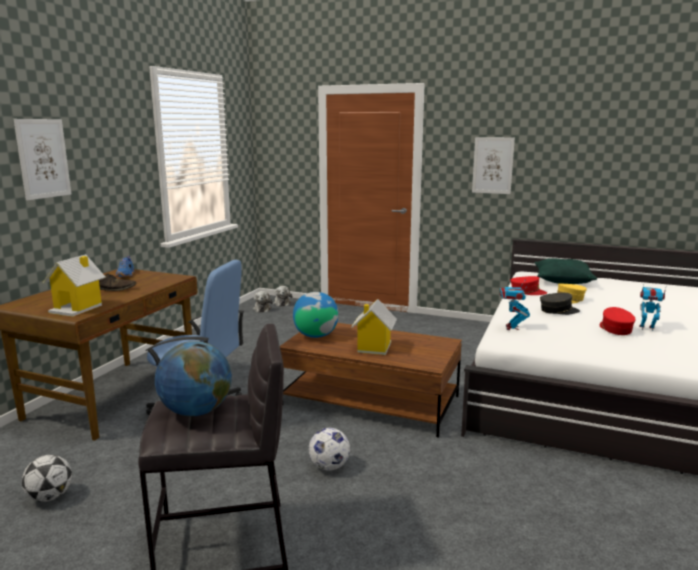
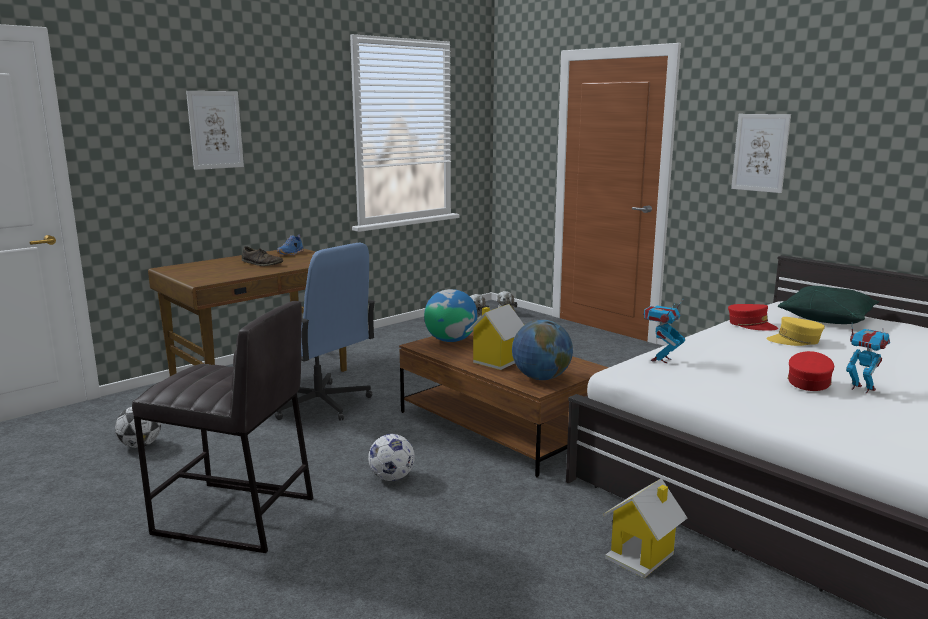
camera: 25 degrees right, 0 degrees up
(78, 308) = (211, 276): toy house -> toy house (642, 555)
(196, 412) = (207, 375): globe -> globe (541, 378)
(558, 310) = (758, 351): grey cap -> none

